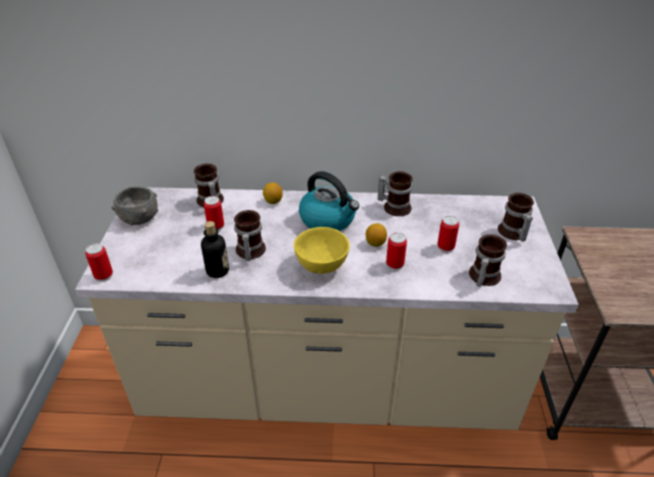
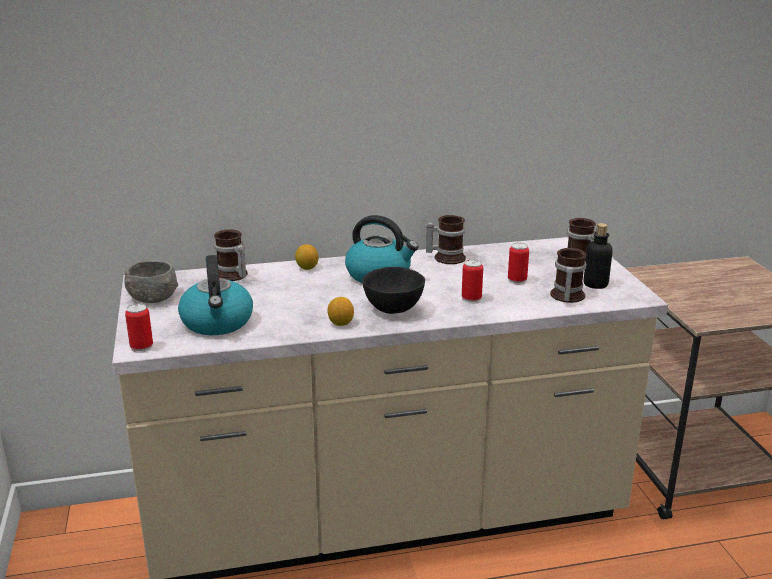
camera: 15 degrees left, 15 degrees down
(173, 257) = (217, 323): none -> kettle
(216, 226) = (252, 294): can -> none
(217, 271) = (277, 327): bottle -> bottle (595, 284)
(249, 251) = (304, 308): mug -> none
(322, 266) = (394, 310): yellow bowl -> black bowl
(375, 243) = (441, 286): lemon -> lemon (340, 323)

